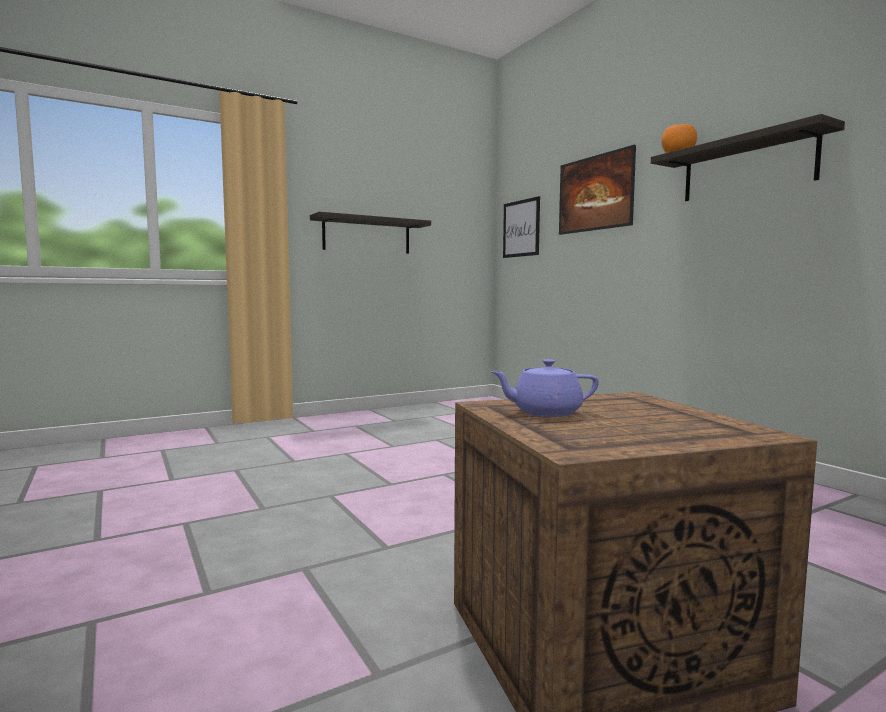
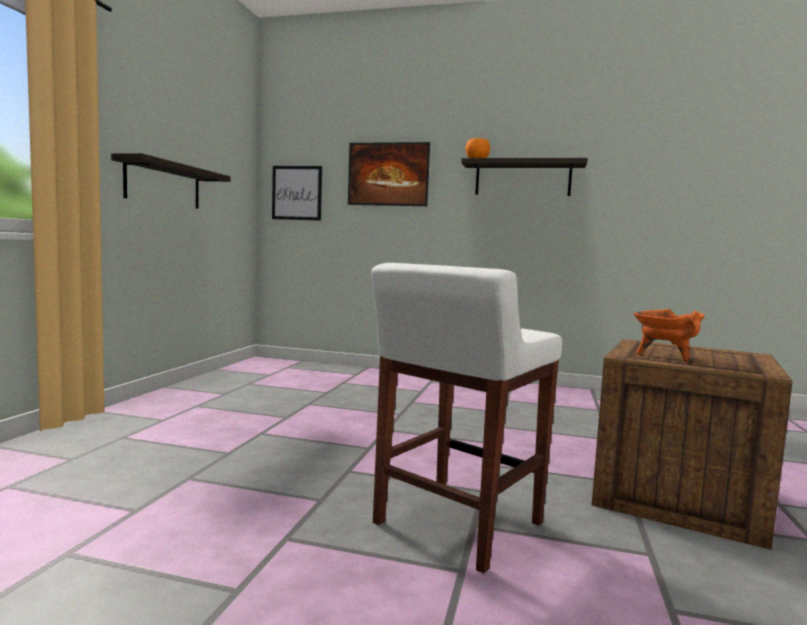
camera: 45 degrees left, 0 degrees up
(293, 561) = (456, 524): none -> white stool
(545, 412) = (665, 357): purple teapot -> orange cooking pot

